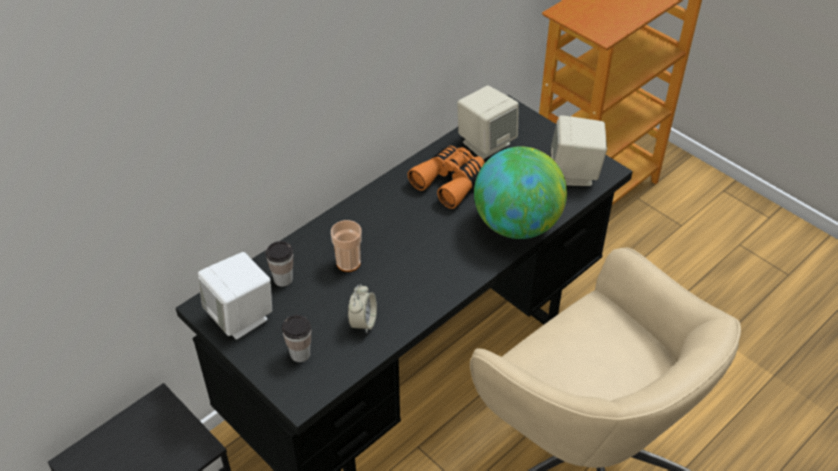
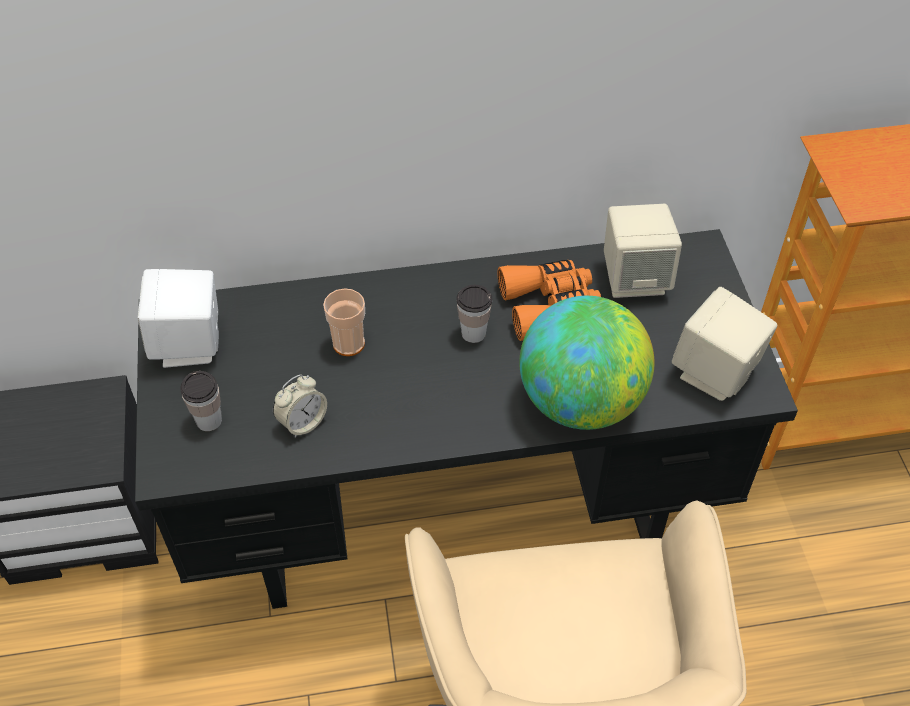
camera: 35 degrees right, 5 degrees up
(283, 279) = (266, 325): cup -> cup (473, 333)

